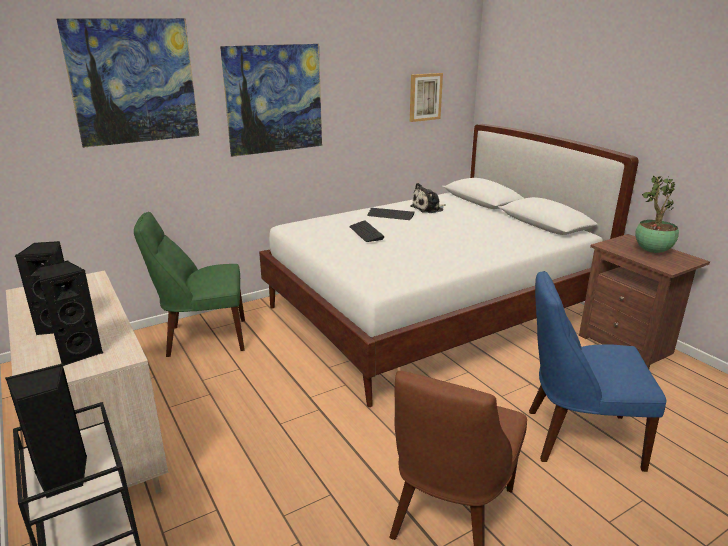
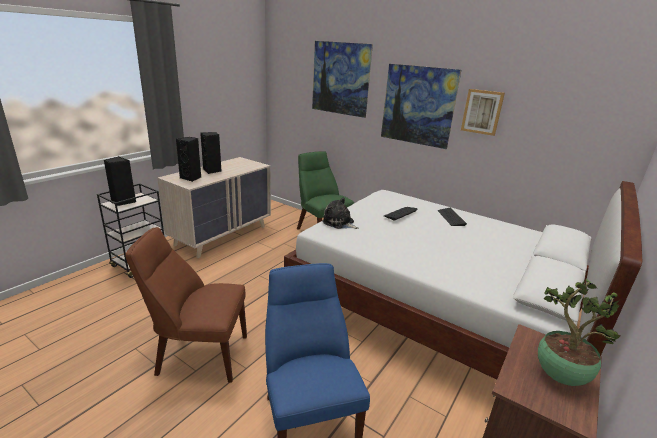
camera: 65 degrees right, 0 degrees up
(425, 97) = (568, 136): picture -> picture (482, 112)
(428, 208) = (491, 230): plush toy -> plush toy (339, 223)

